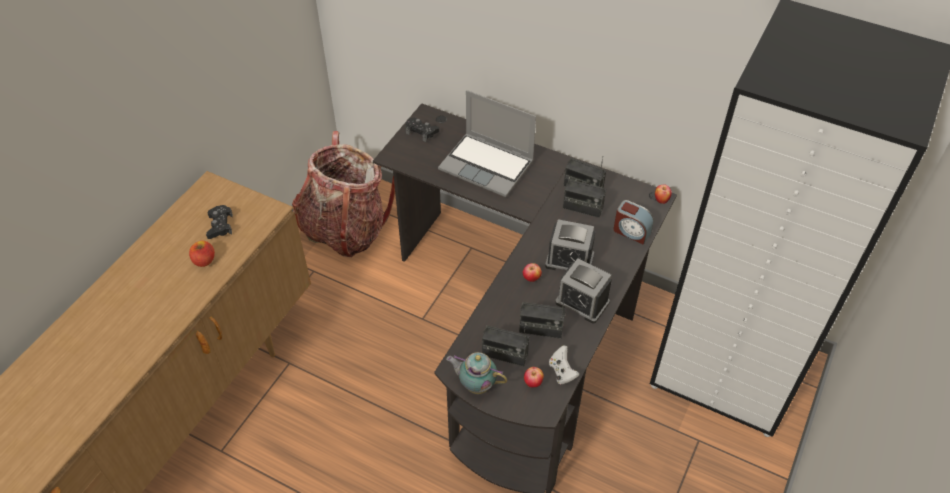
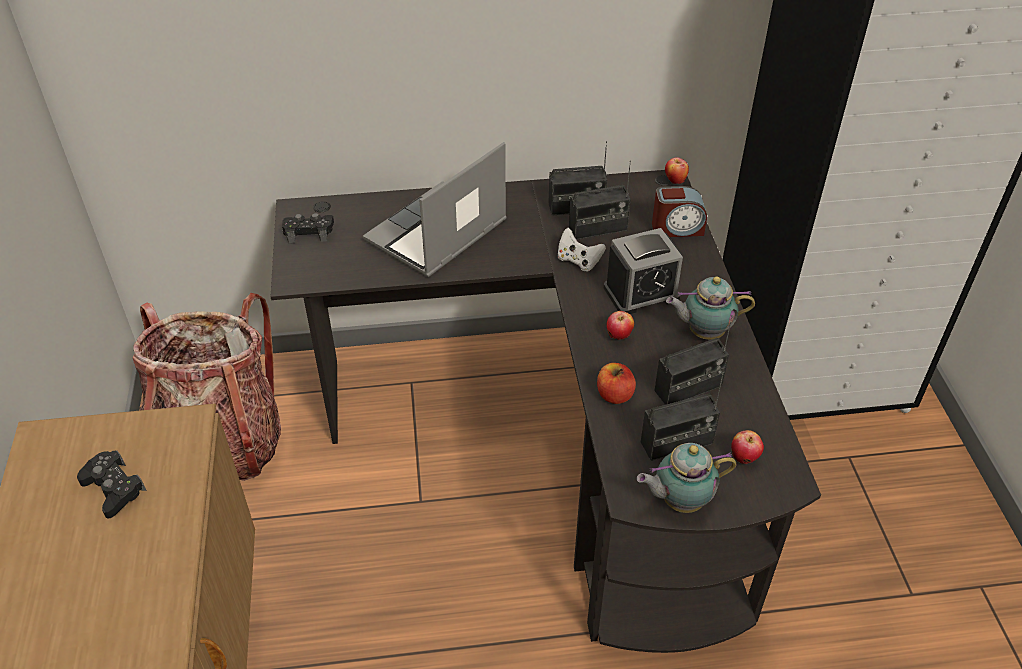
camera: 35 degrees left, 5 degrees down
(204, 260) = (130, 554): apple -> apple (614, 395)
(488, 166) = (436, 233): laptop -> laptop turned 135 degrees clockwise
(562, 372) = (762, 424): white game controller -> white game controller (578, 261)
(582, 302) = (703, 332): alarm clock -> teapot

